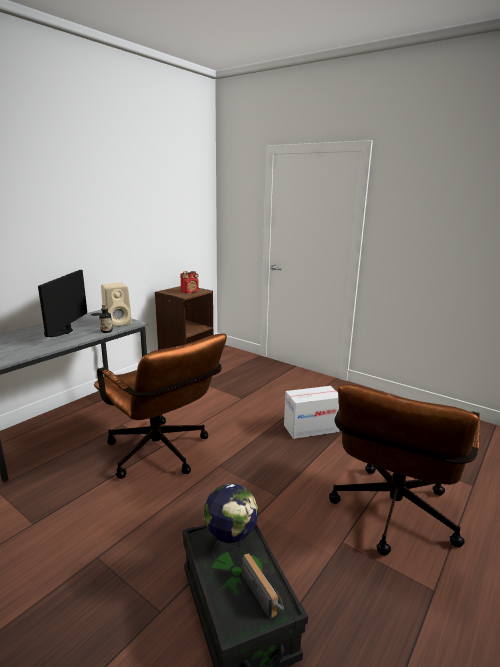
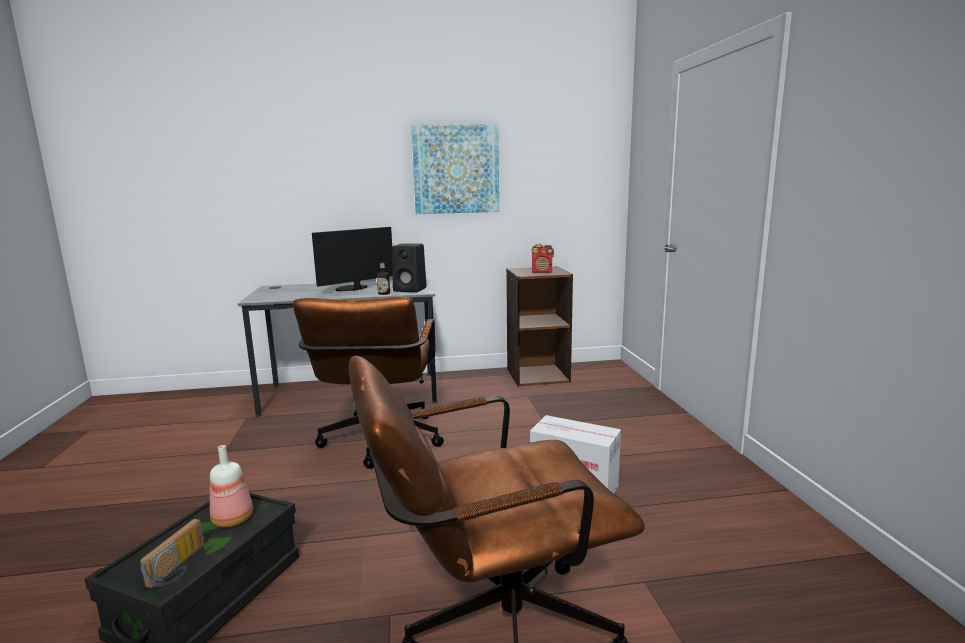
camera: 45 degrees right, 5 degrees down
(113, 213) = (456, 169): none -> picture
(118, 323) = (411, 289): beige speaker -> black speaker
(230, 545) = (234, 519): globe -> bottle

